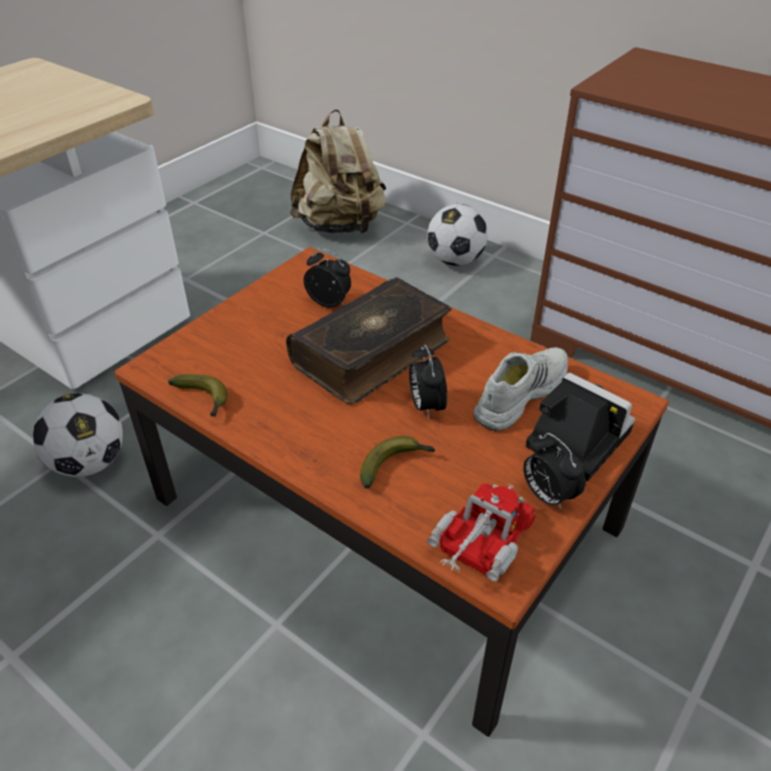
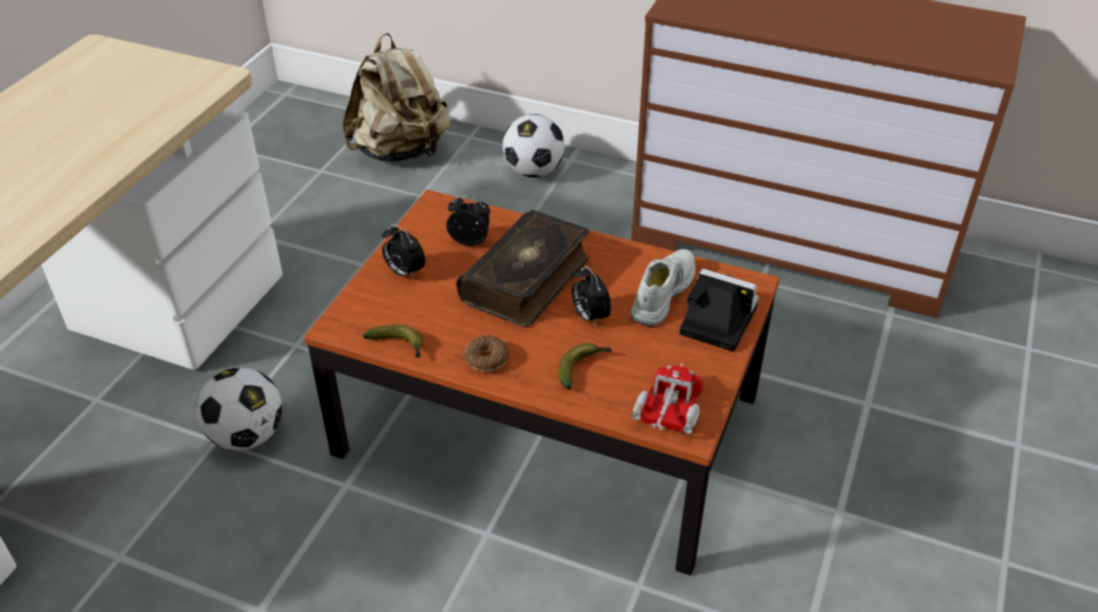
camera: 15 degrees left, 0 degrees up
(290, 433) = (487, 359): none -> donut
(547, 495) = (707, 368): alarm clock -> alarm clock (404, 272)

